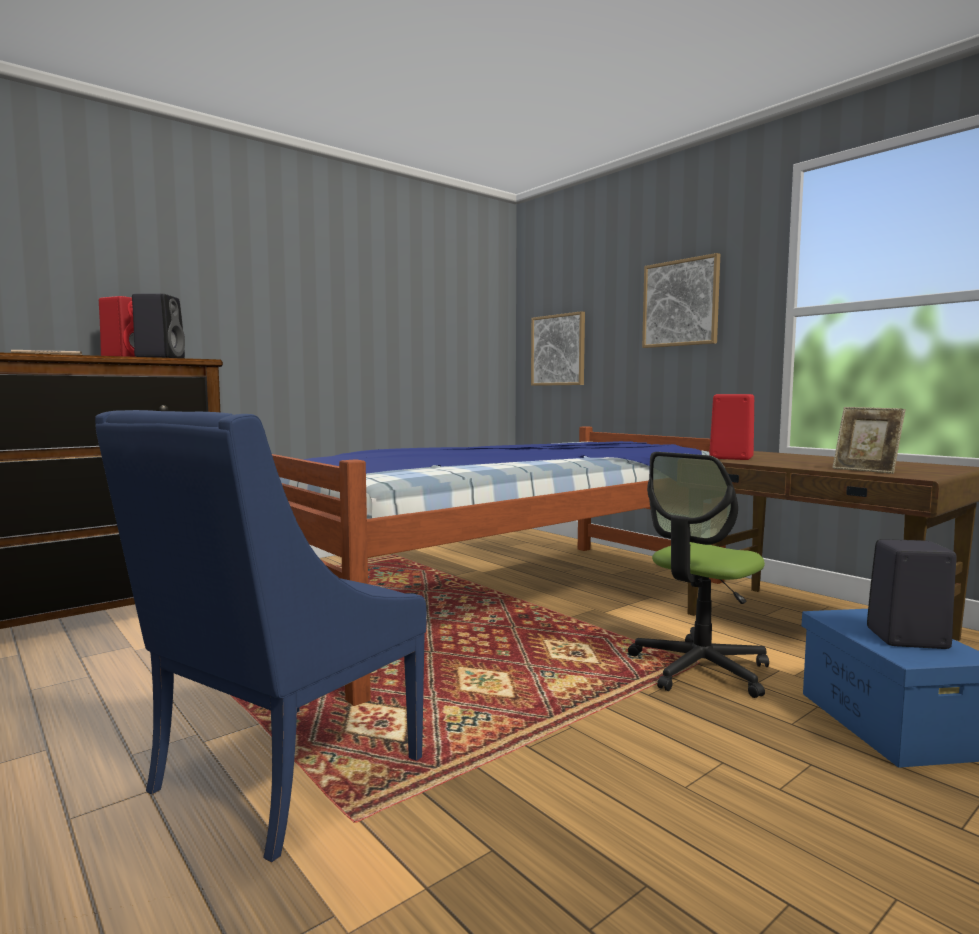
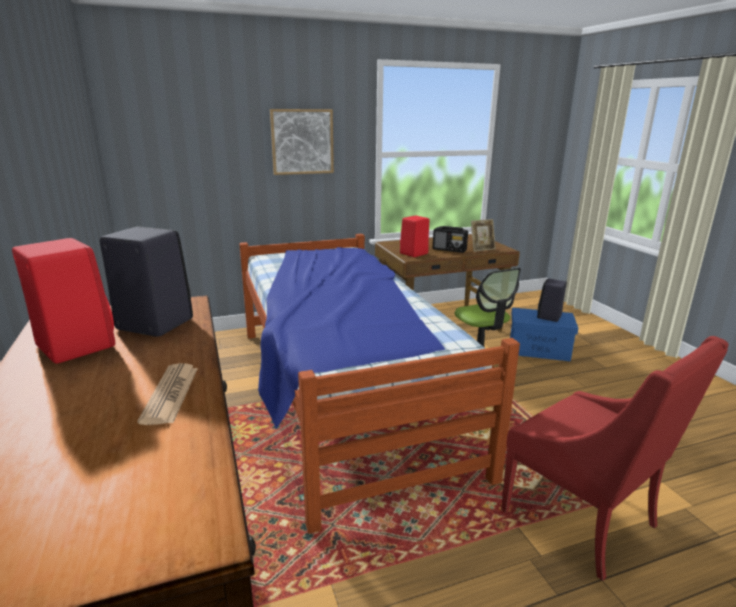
camera: 70 degrees left, 15 degrees up
(280, 777) = (583, 520): blue armchair -> red armchair
(558, 350) = (173, 174): picture -> none
(804, 463) = (449, 250): none -> radio

